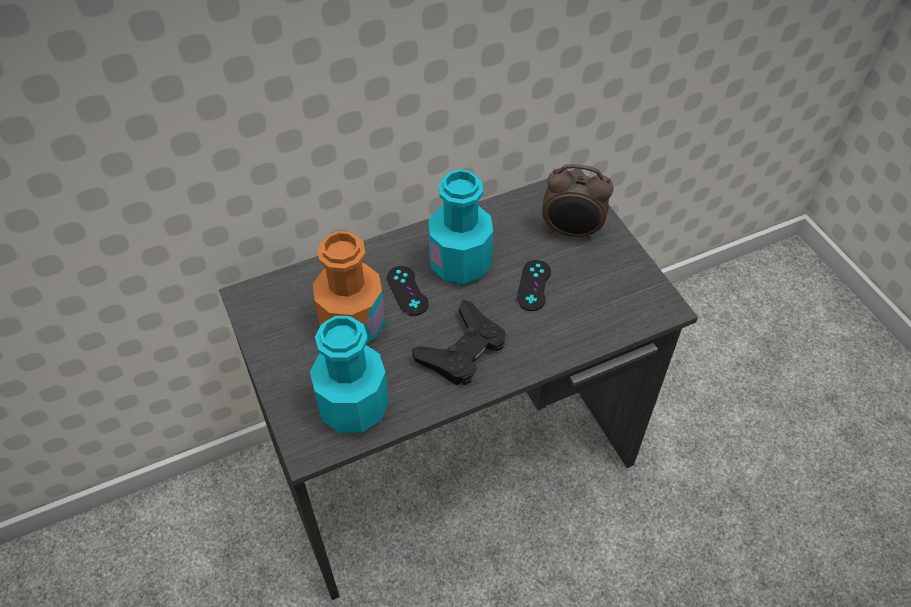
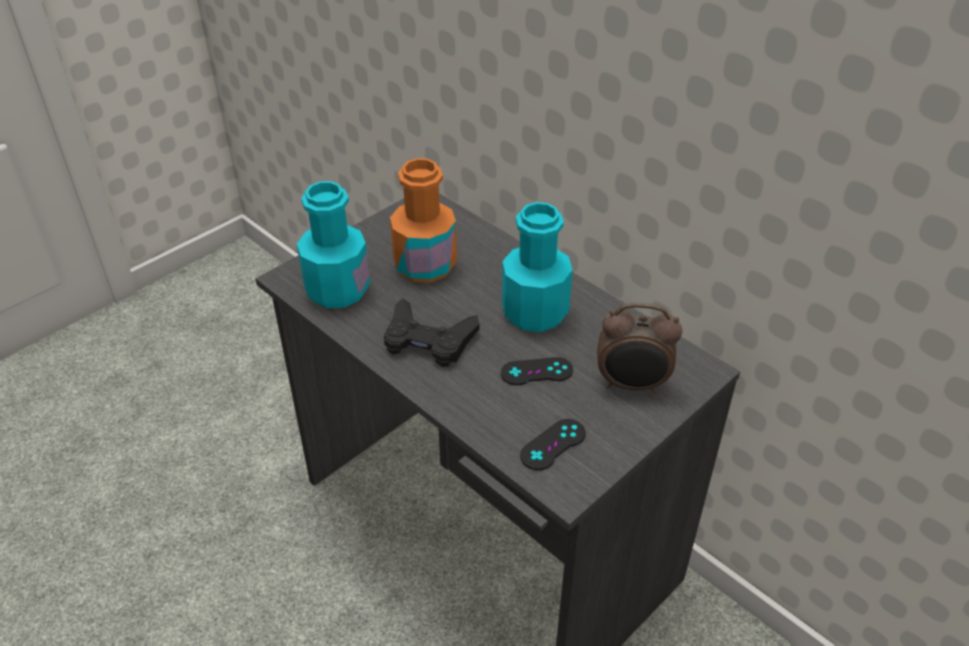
camera: 70 degrees right, 10 degrees down
(407, 291) = (481, 287): black game controller -> black game controller (553, 444)
(571, 232) = (632, 385): alarm clock -> alarm clock turned 75 degrees counterclockwise

